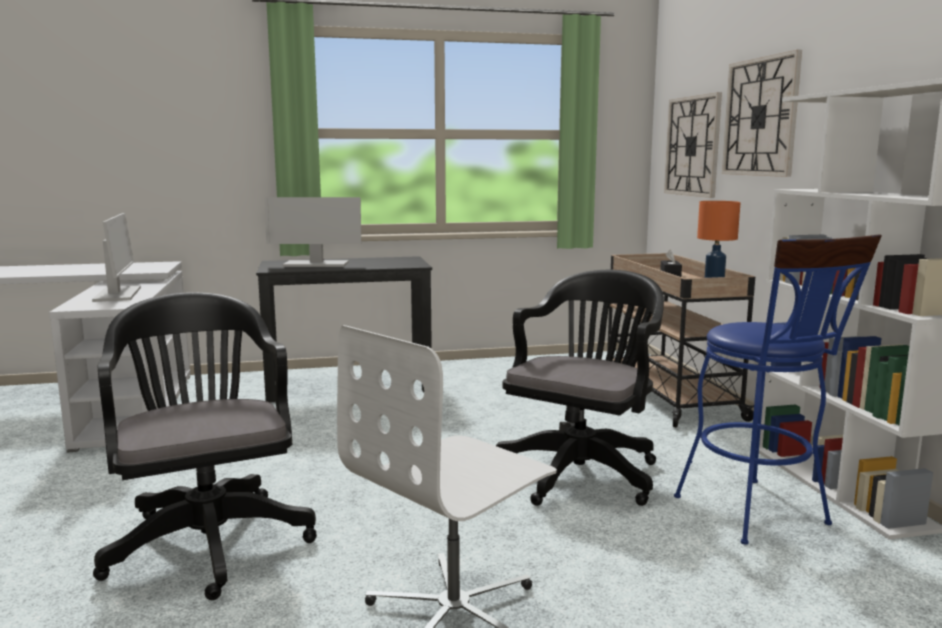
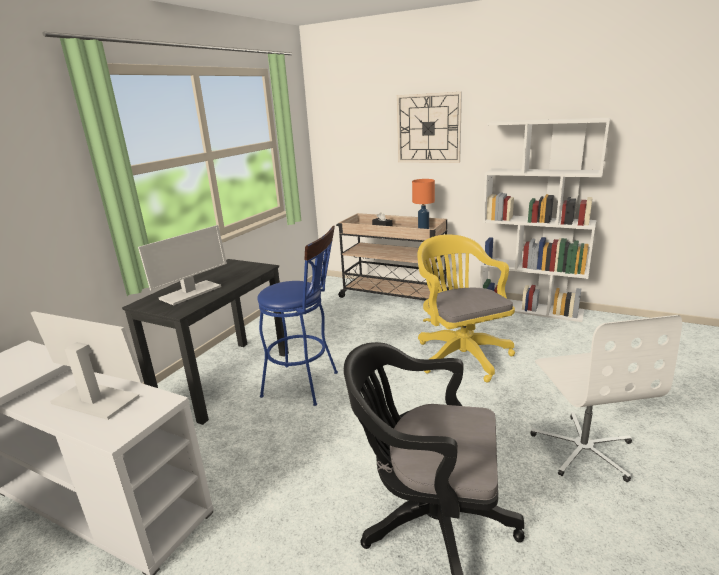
camera: 50 degrees left, 10 degrees up
(582, 471) = (460, 354): black office chair -> yellow office chair
(692, 146) = (361, 145): wall clock -> none
(759, 515) = (543, 335): blue stool -> blue stool (306, 385)

